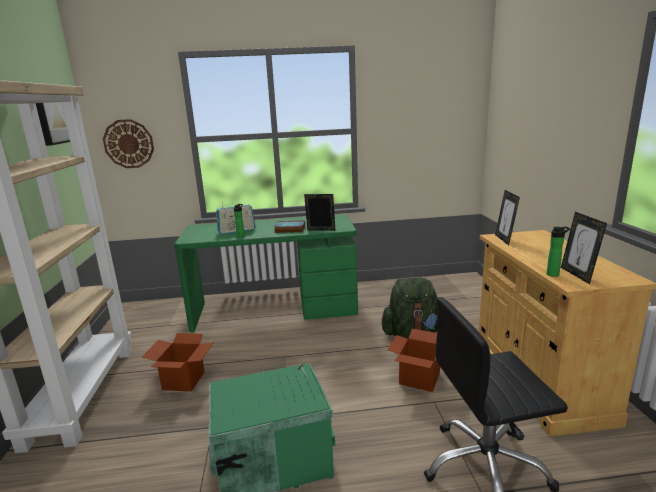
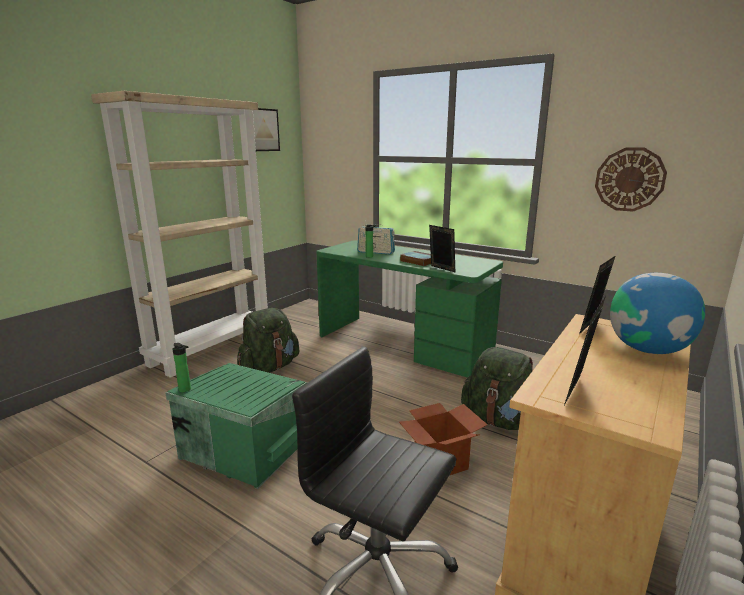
camera: 40 degrees right, 0 degrees up
(129, 144) = (328, 158): wall clock -> wall clock (629, 179)
(183, 380) = (269, 367): cardboard box -> green backpack
(548, 243) = (647, 349): none -> globe
(554, 274) = (547, 379): bottle -> bottle (186, 390)

